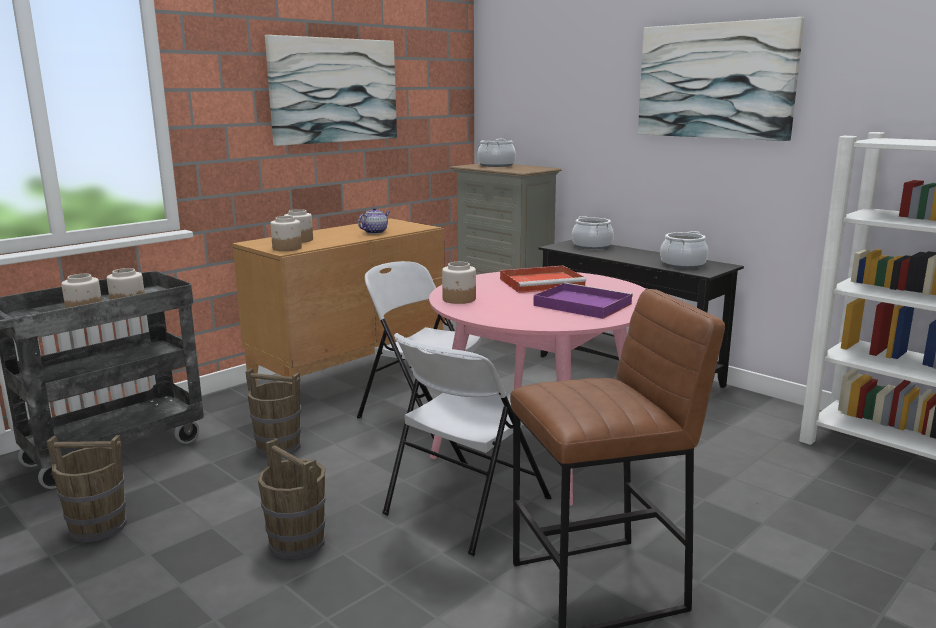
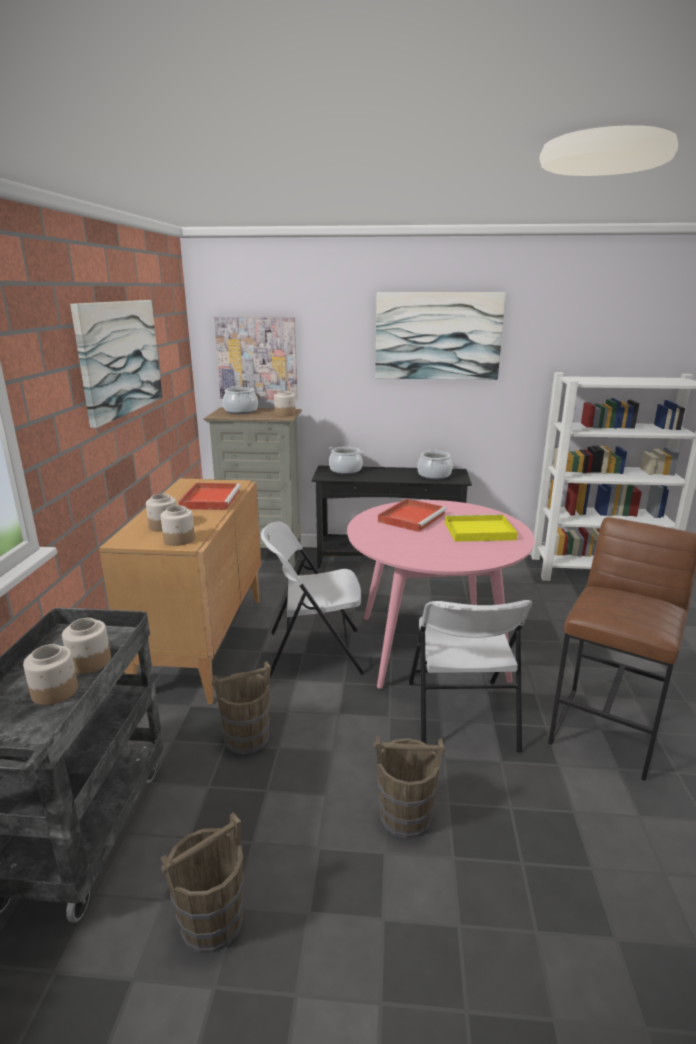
camera: 40 degrees left, 5 degrees up
(375, 232) = (210, 499): teapot -> red tray
(459, 299) = (398, 551): jar -> jar (285, 414)
(527, 109) = (257, 358): none -> picture
(580, 304) = (477, 531): purple tray -> yellow tray

